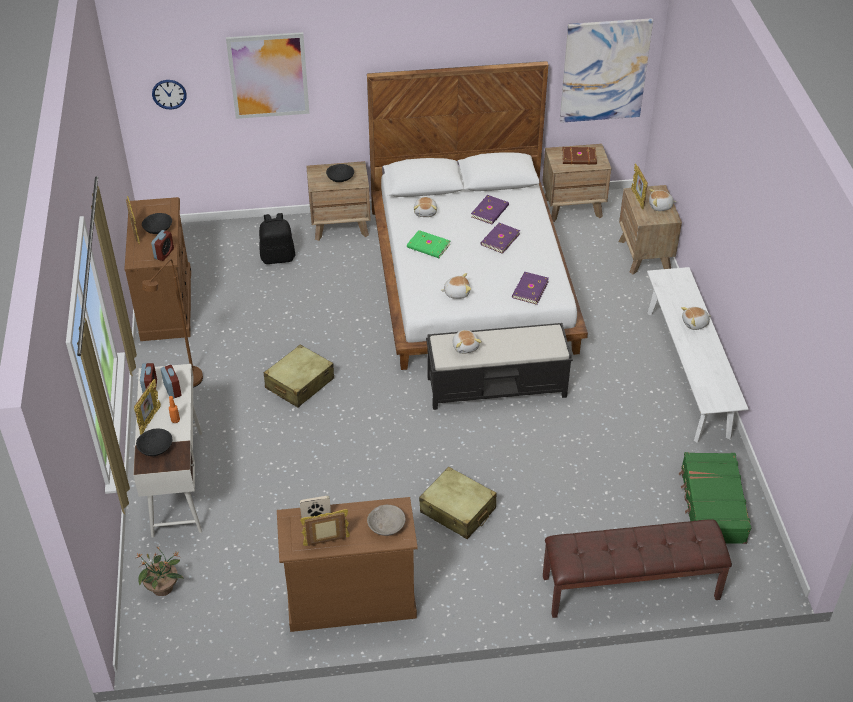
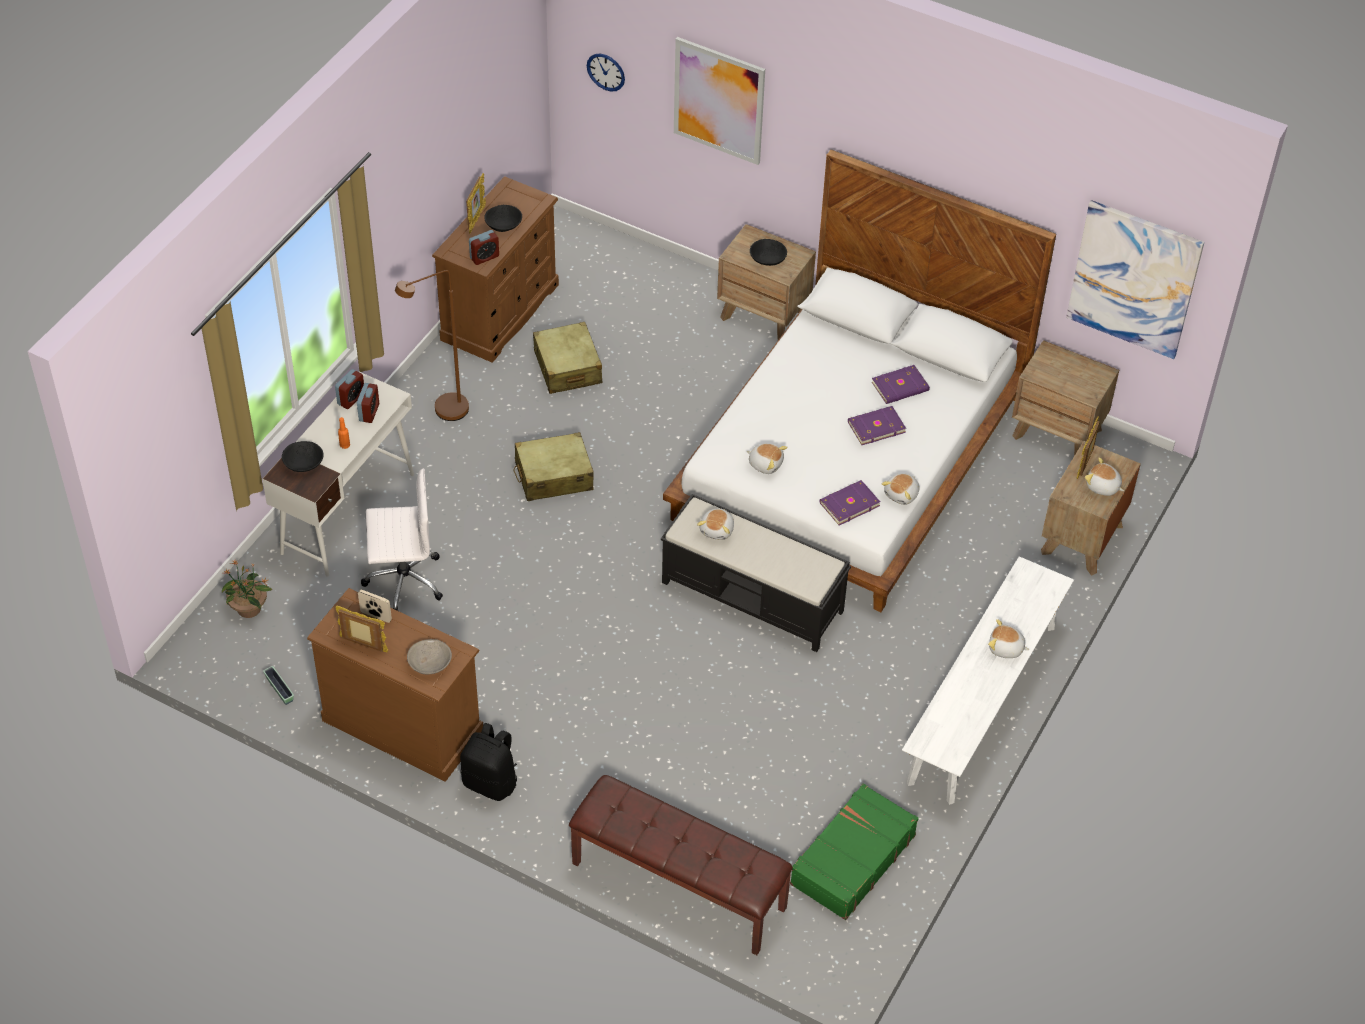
camera: 35 degrees right, 5 degrees up
(150, 420) = (322, 432): picture frame -> none
(238, 629) = (279, 689): none -> planter
(259, 504) = (403, 581): none -> white office chair
(278, 257) = (661, 318): black backpack -> black backpack (491, 782)
(425, 212) = (827, 350): plush toy -> plush toy (902, 494)
(428, 246) = (788, 393): green book -> none
(458, 510) = (584, 702): beige suitcase -> beige suitcase (567, 367)
(579, 158) = (1070, 374): brown book -> none

